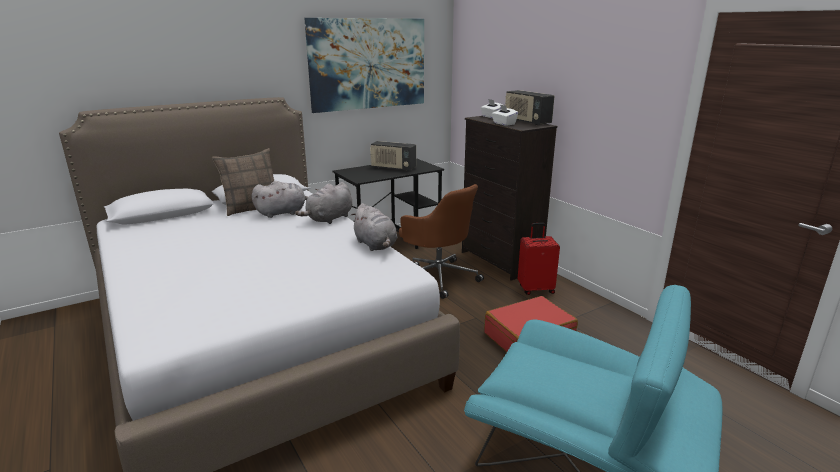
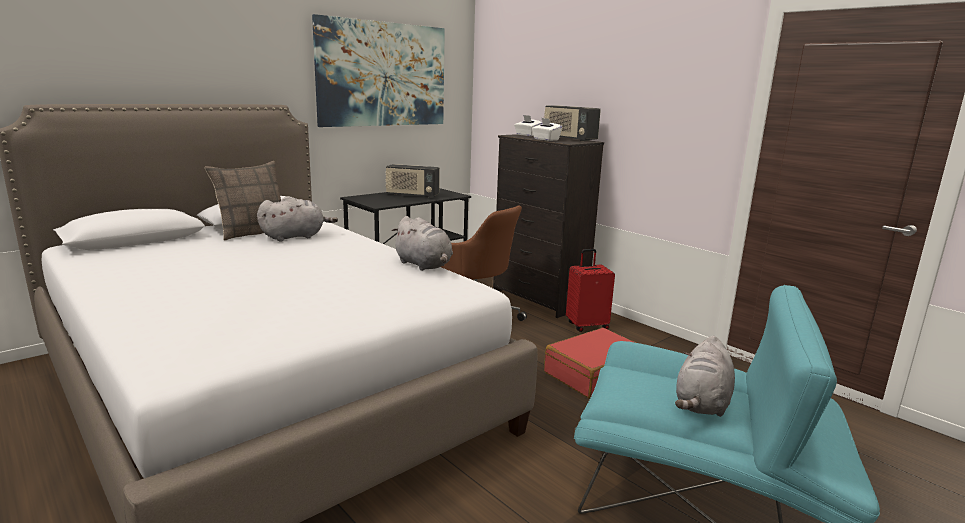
camera: 10 degrees left, 5 degrees down
(329, 219) = (355, 242): grey plush toy -> grey plush toy (702, 404)

